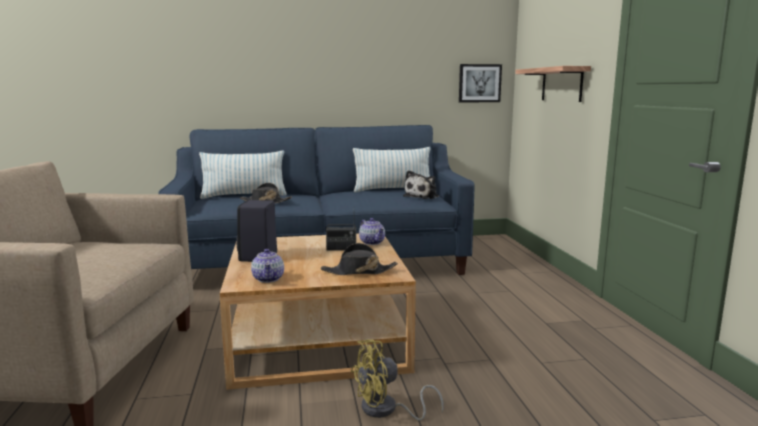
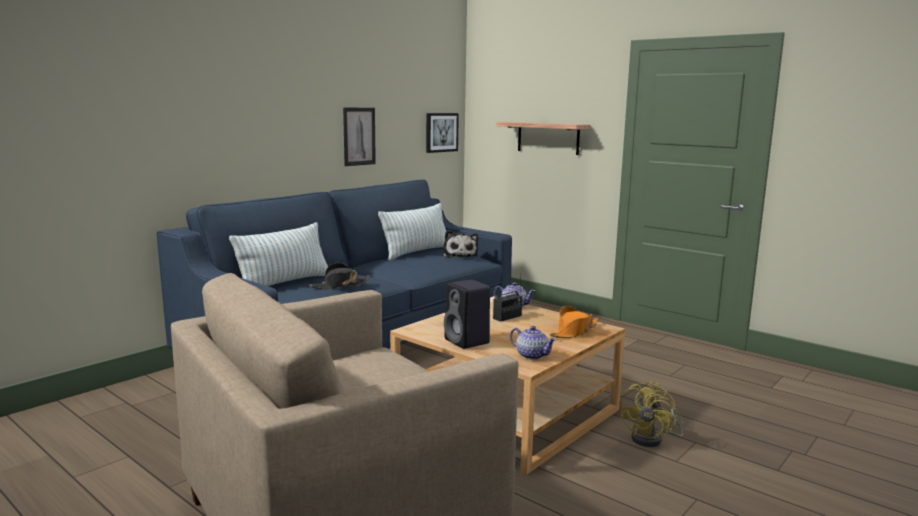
camera: 40 degrees left, 0 degrees up
(359, 271) = (574, 332): black hat -> orange hat
(376, 84) = (359, 136): none -> picture

